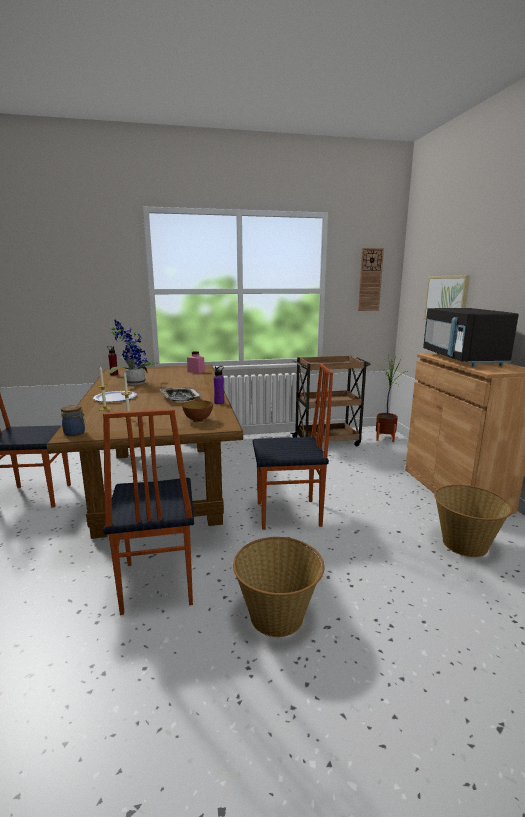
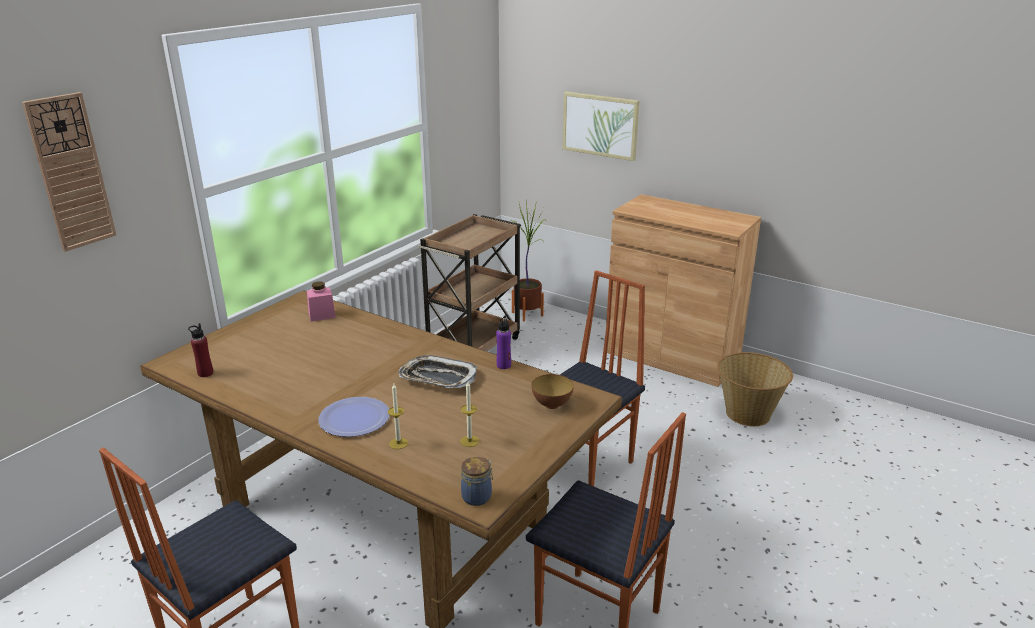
camera: 45 degrees left, 10 degrees up
(133, 383) = (296, 378): potted plant -> none
(277, 615) = (727, 568): basket -> none
(370, 280) = (471, 95): wall clock -> wall clock (71, 172)
(462, 359) = (671, 212): black microwave -> none

